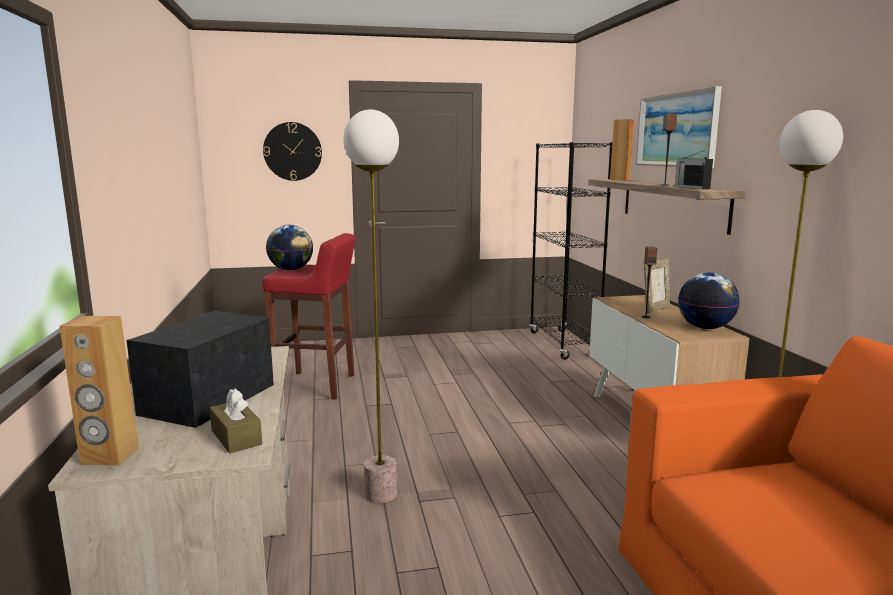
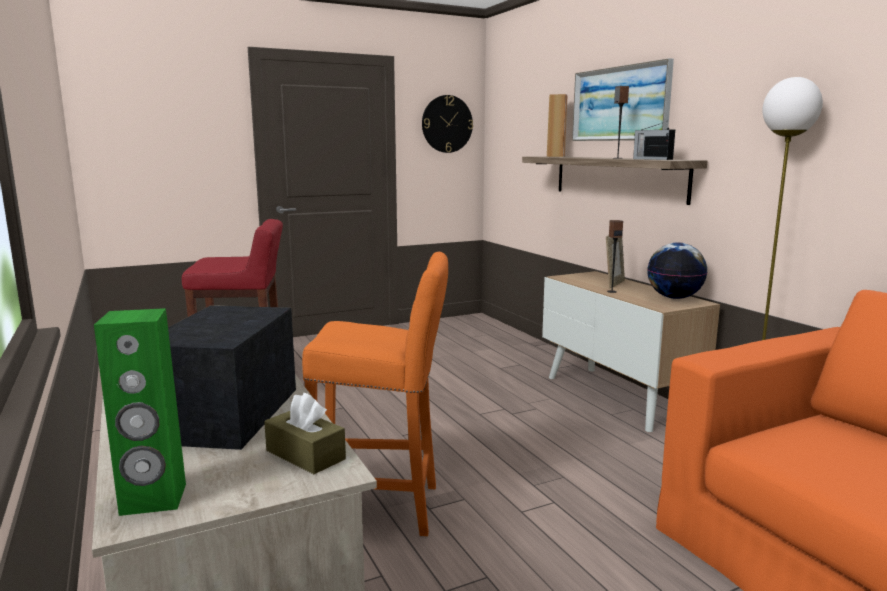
camera: 15 degrees left, 0 degrees up
(109, 456) = (153, 499): brown speaker -> green speaker
(291, 270) = (211, 263): globe -> none
(292, 151) = (184, 127): wall clock -> wall clock (447, 124)
(381, 494) = (383, 507): floor lamp -> orange stool
(563, 344) = (492, 330): black bookcase -> none

